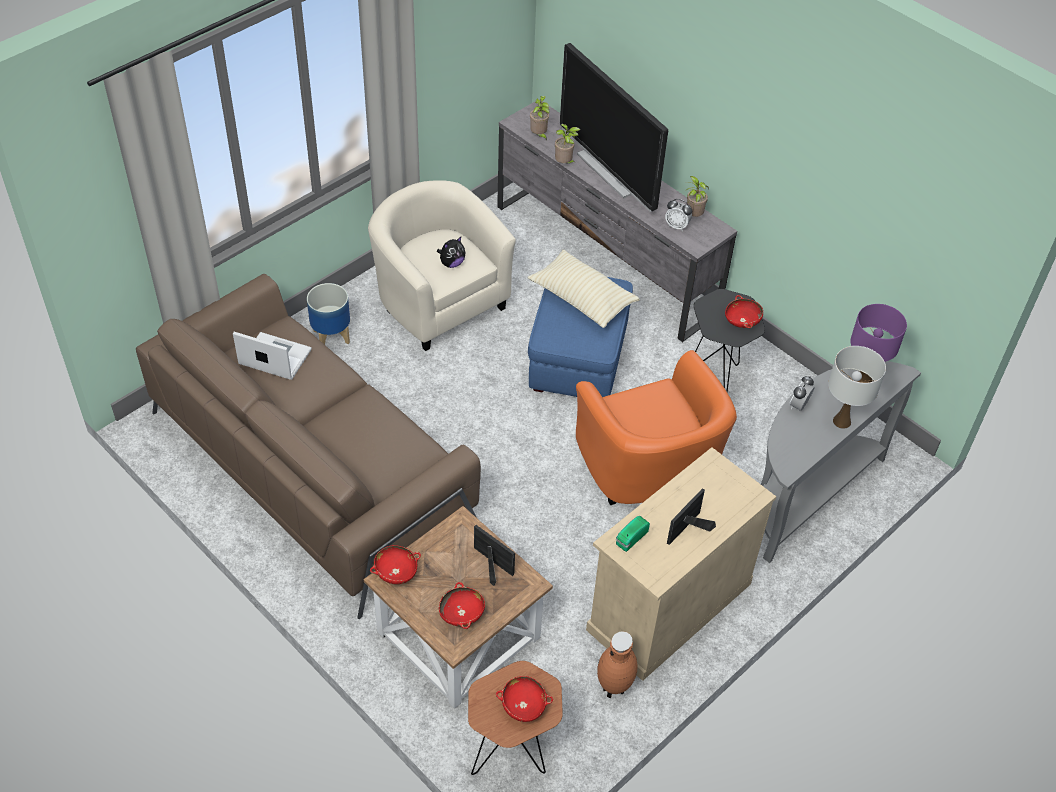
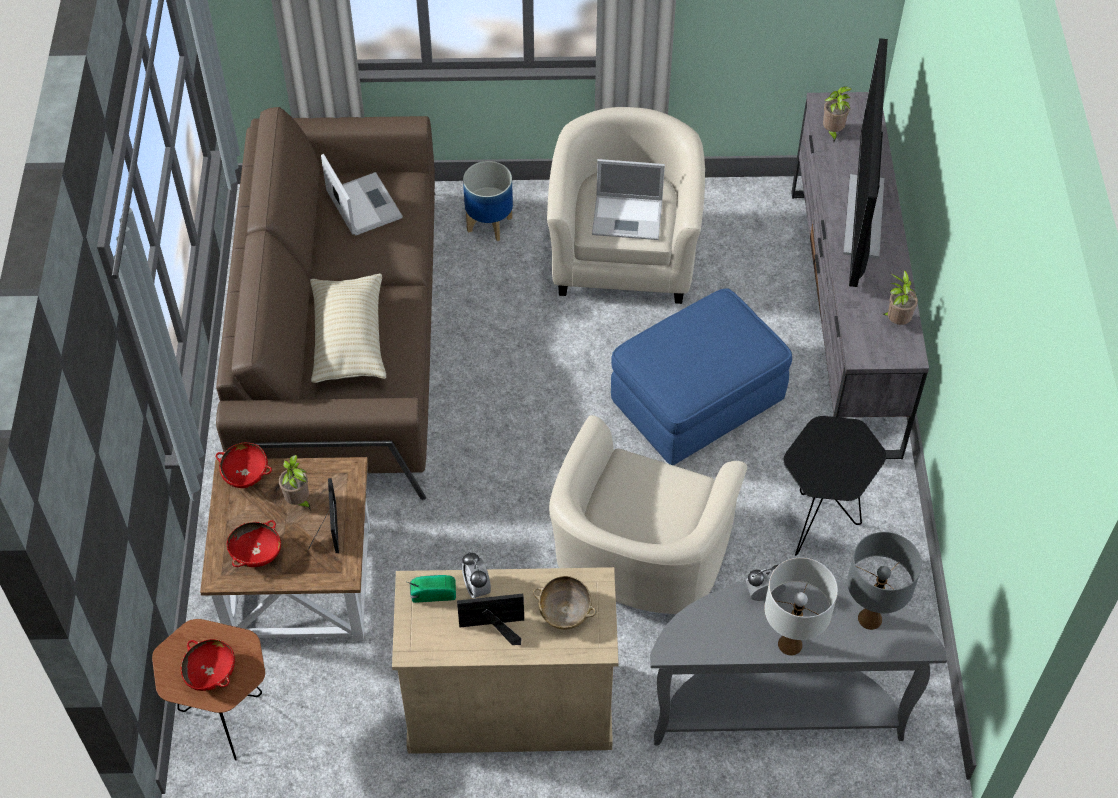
camera: 45 degrees right, 5 degrees up
(451, 263) = (629, 217): plush toy -> laptop
(564, 163) = (824, 178): potted plant -> potted plant (298, 501)
(582, 298) = (716, 337): beige pillow -> beige pillow (349, 339)
(614, 689) = (375, 740): brown vase -> none
(649, 473) = (637, 566): orange armchair -> beige armchair
(677, 226) = (866, 320): alarm clock -> alarm clock (477, 588)
(715, 491) = (565, 612): none -> beige bowl
(742, 322) = (842, 472): red bowl -> none
(863, 379) = (870, 619): purple table lamp -> grey table lamp

